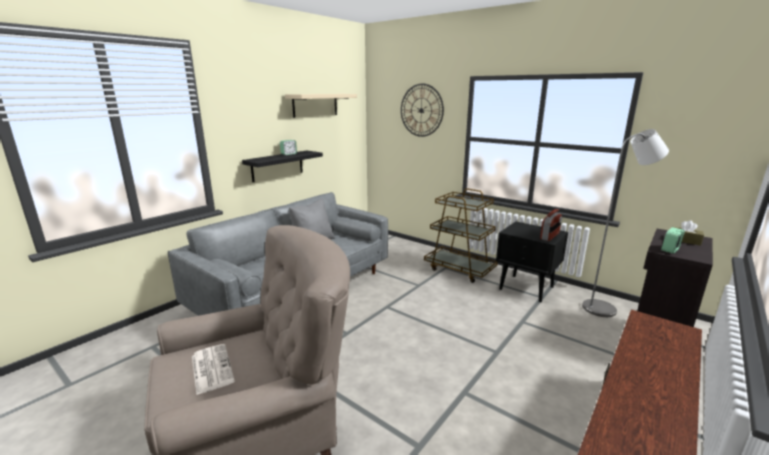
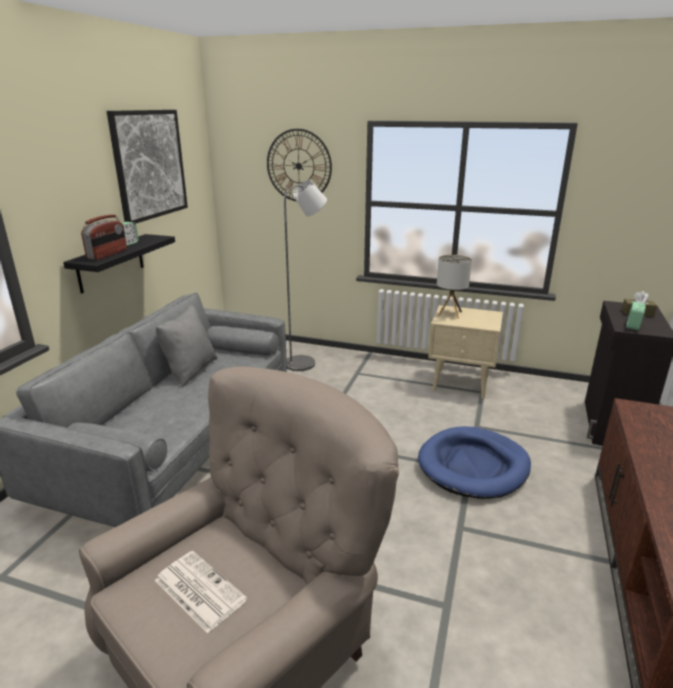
camera: 20 degrees left, 5 degrees up
(315, 105) = (149, 164): beige shelf -> picture
(459, 269) = (375, 372): brown cart -> none
(502, 350) = (473, 466): none -> blue dog bed
(519, 228) = (449, 313): none -> table lamp
(527, 288) = (461, 384): black nightstand -> beige nightstand
(550, 236) = (488, 320): radio -> radio (107, 254)
(605, 309) = (549, 394): grey floor lamp -> grey floor lamp (305, 363)

